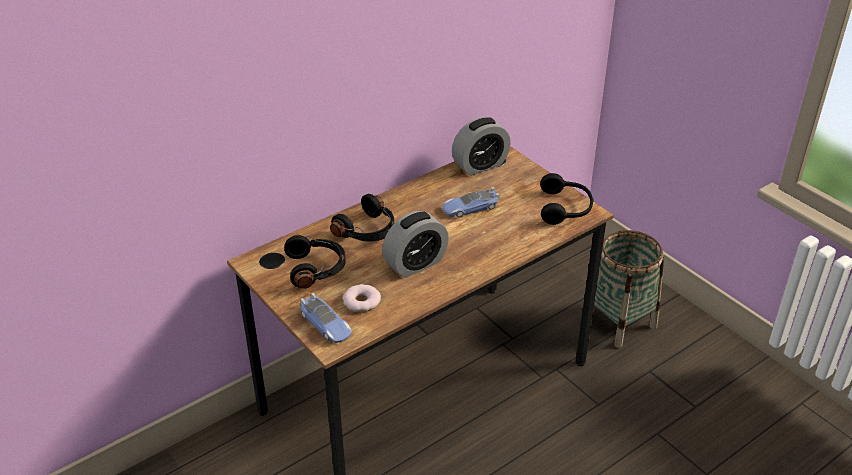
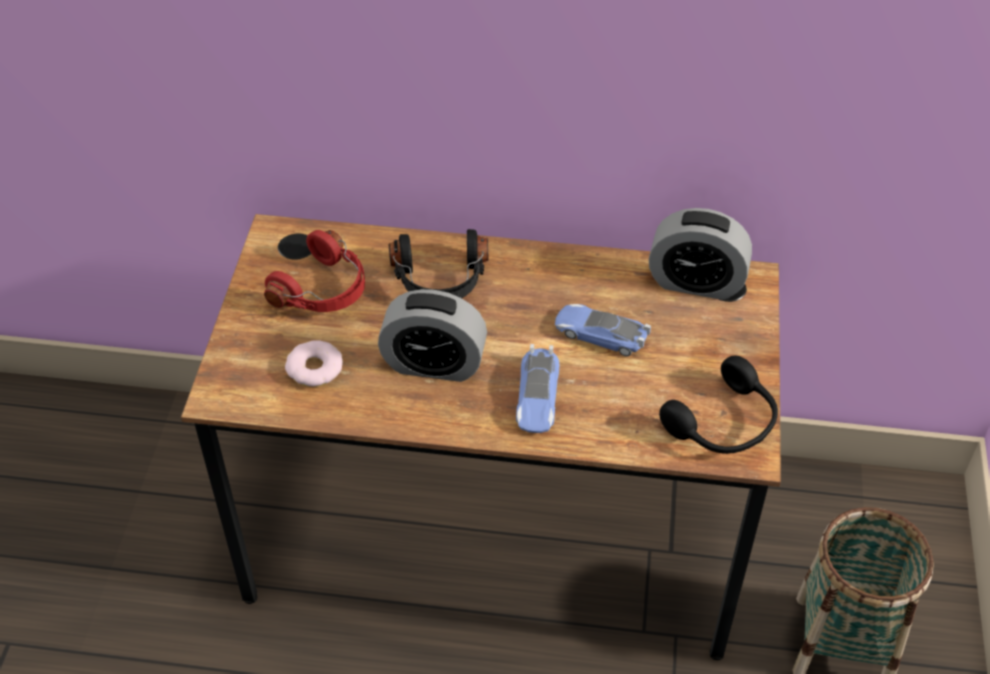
camera: 45 degrees right, 10 degrees up
(316, 269) = (324, 290): black headphones -> red headphones
(326, 324) = (244, 367): toy car -> toy car (537, 397)

